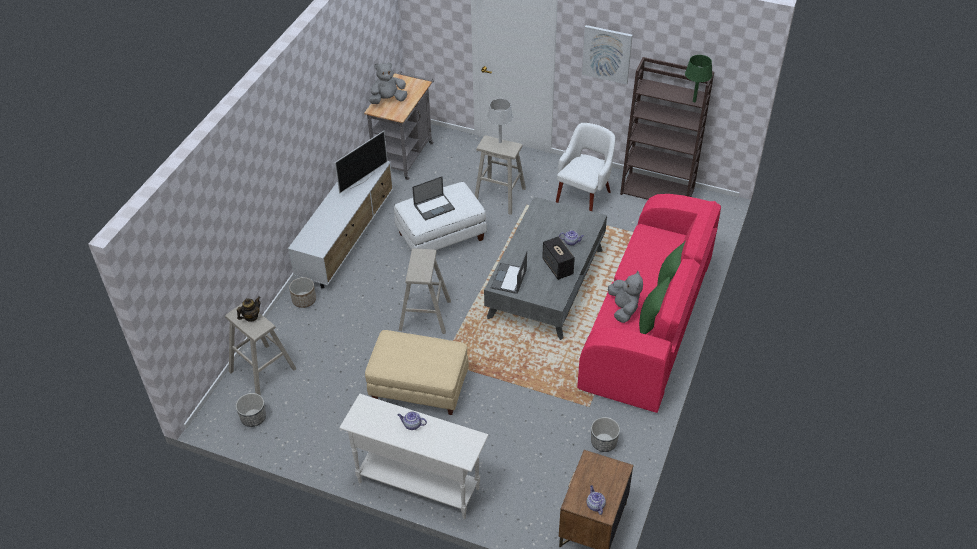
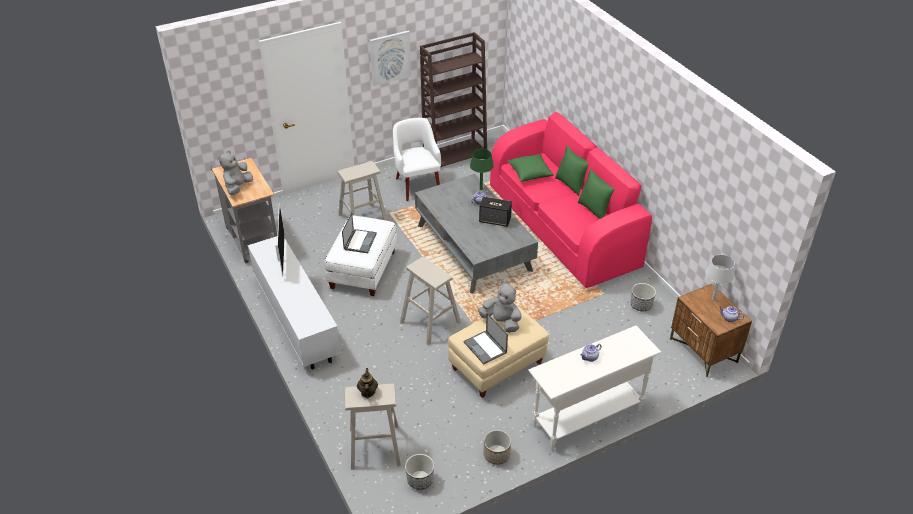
camera: 50 degrees left, 5 degrees down
(304, 300) = (330, 379): planter -> planter (496, 454)
(500, 142) = (355, 168): grey table lamp -> grey table lamp (713, 299)
(509, 279) = (478, 247): laptop -> laptop (485, 347)
(623, 308) = (569, 214): grey plush toy -> grey plush toy (501, 322)
(649, 248) = (529, 174): none -> green pillow
(694, 101) = (473, 60): green table lamp -> green table lamp (481, 189)

